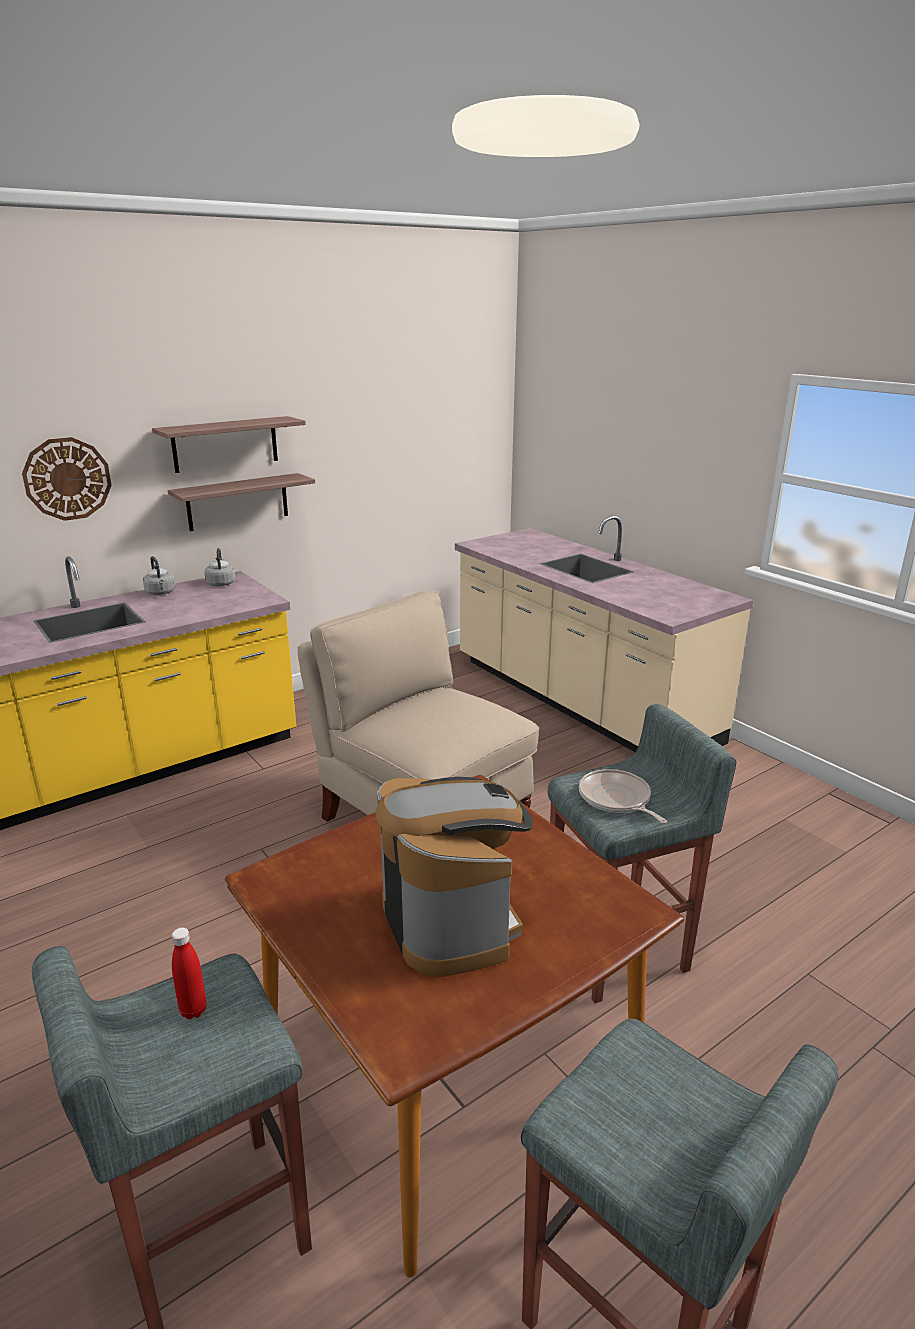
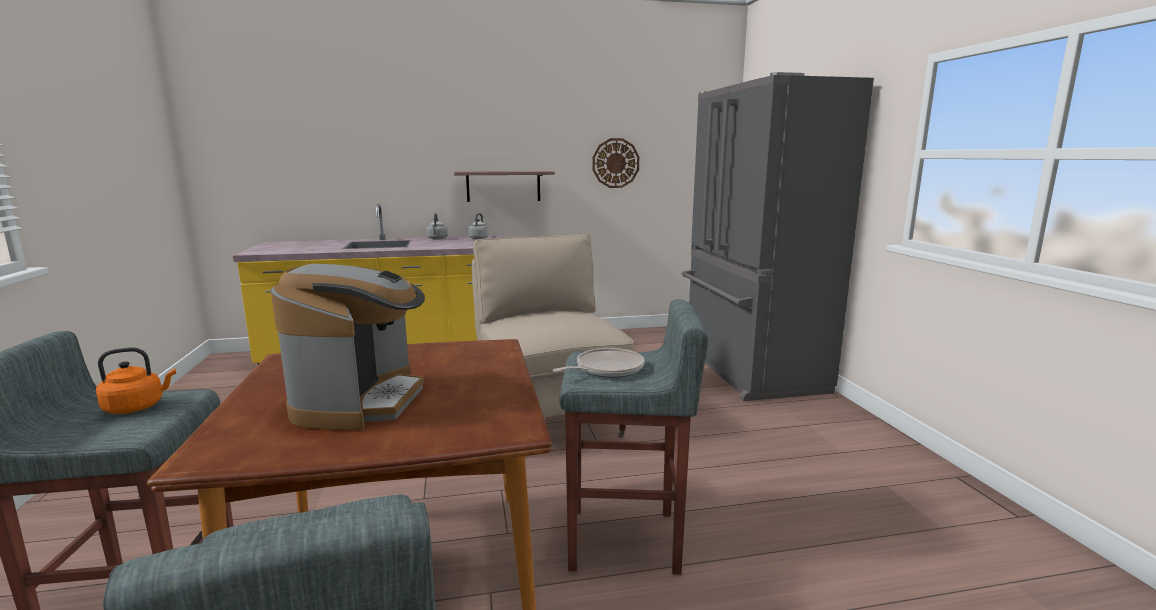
camera: 25 degrees right, 10 degrees down
(67, 479) = (389, 156): wall clock -> wall clock (615, 163)
(193, 1010) = (137, 407): red bottle -> orange kettle
(225, 444) = (497, 144): shelf -> none
(579, 701) = (748, 370): beige counter -> grey fridge
(616, 799) = (606, 369): frying pan -> frying pan turned 60 degrees clockwise

